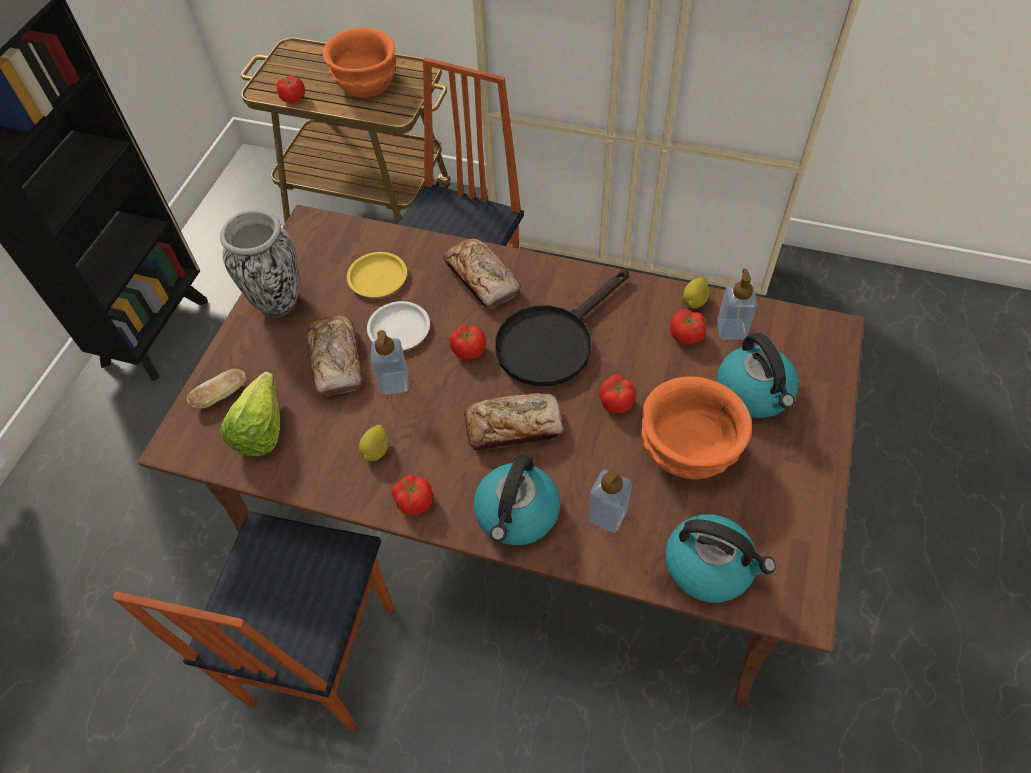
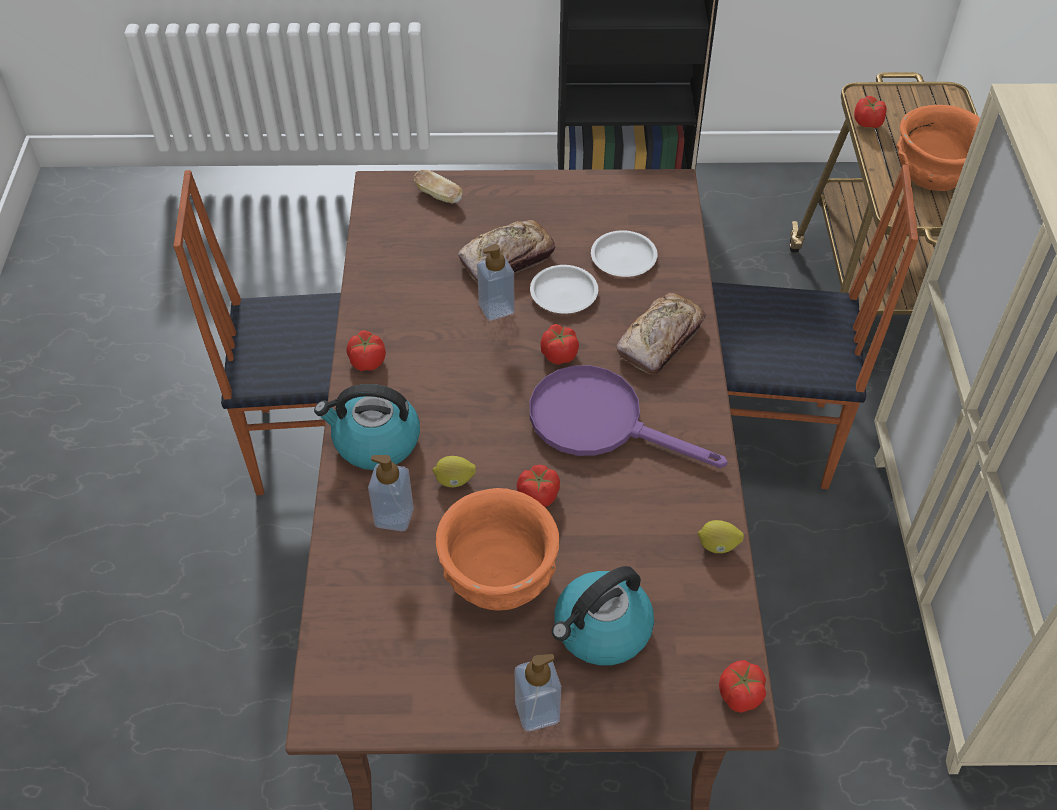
camera: 70 degrees right, 5 degrees down
(265, 424) = (418, 234): lettuce -> none
(278, 302) = (560, 197): vase -> none
(376, 450) = (414, 318): lemon -> lemon (454, 481)
(378, 277) = (624, 257): yellow plate -> white plate
(513, 427) = (475, 415): bread -> none
(553, 340) = (600, 422): black frying pan -> purple frying pan
(686, 335) = (660, 546): tomato -> tomato (740, 695)
(710, 566) = (357, 619): kettle -> none
(731, 329) = (689, 592): soap dispenser -> soap dispenser (537, 711)

